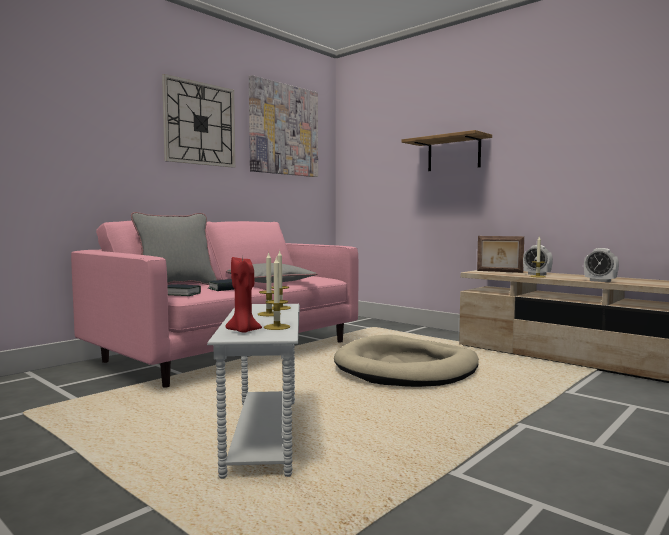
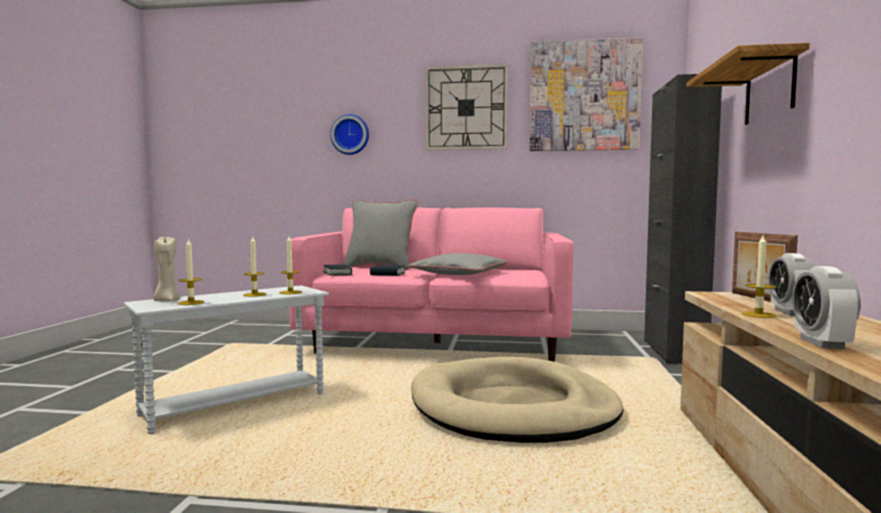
camera: 55 degrees right, 0 degrees up
(80, 133) = (350, 135): none -> wall clock
(243, 331) = (166, 301): red candle -> beige candle
(370, 322) = (674, 352): none -> black cabinet

